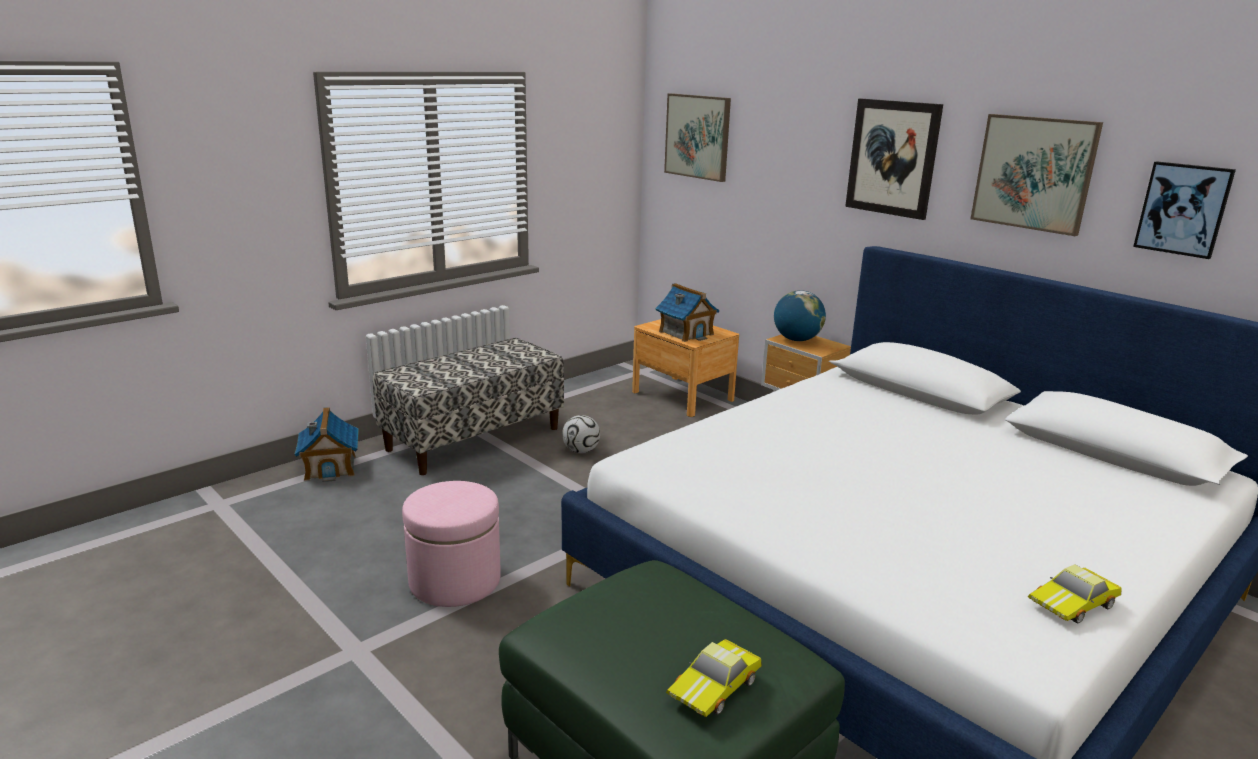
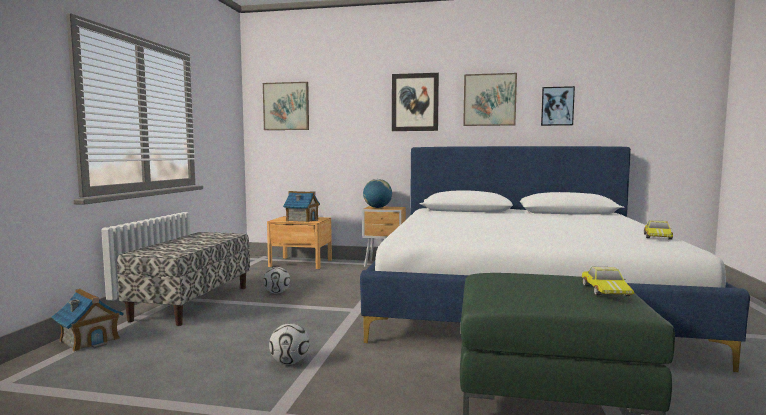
camera: 35 degrees left, 15 degrees down
(455, 580) = (290, 362): pink ottoman -> football

